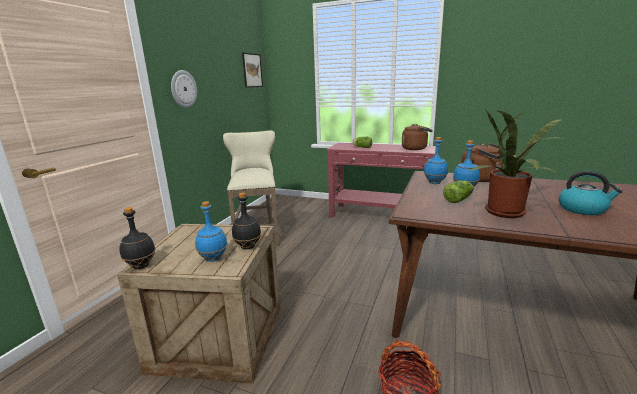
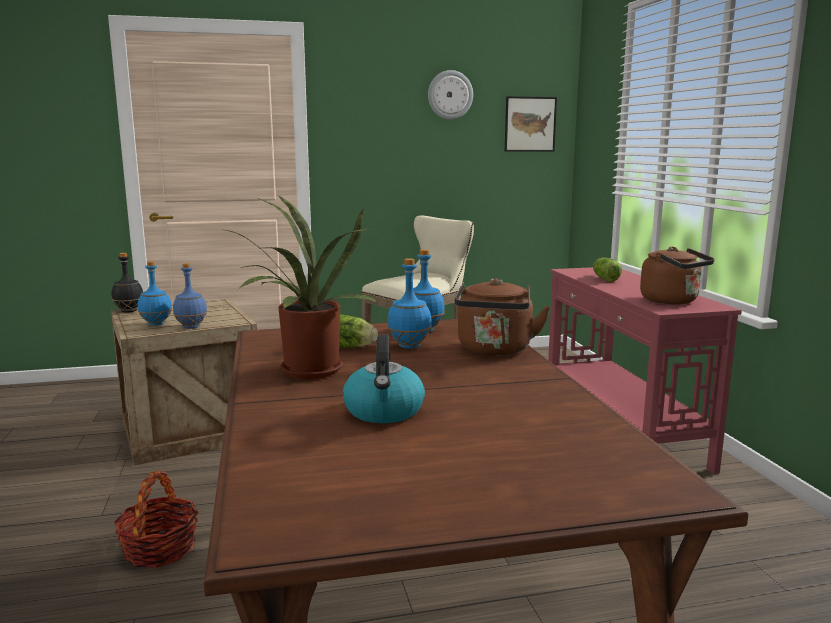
camera: 55 degrees right, 5 degrees down
(183, 89) = (364, 149): wall clock -> wall clock (450, 95)
(247, 247) = (191, 327): black bottle -> blue bottle

